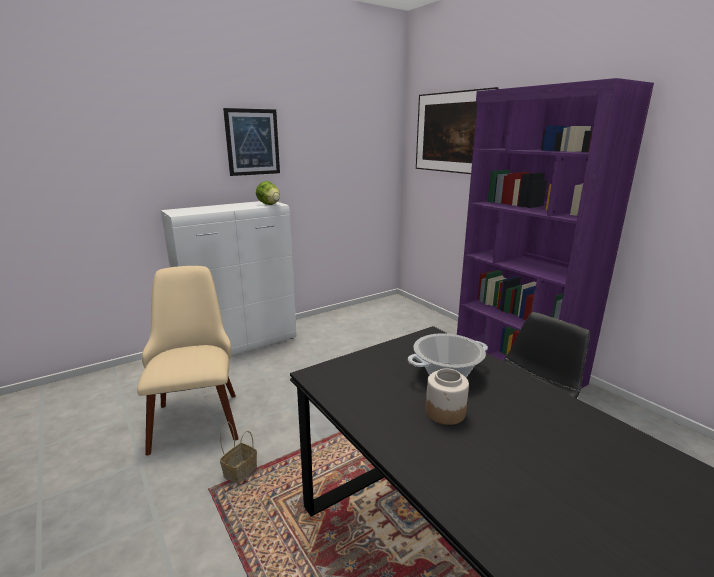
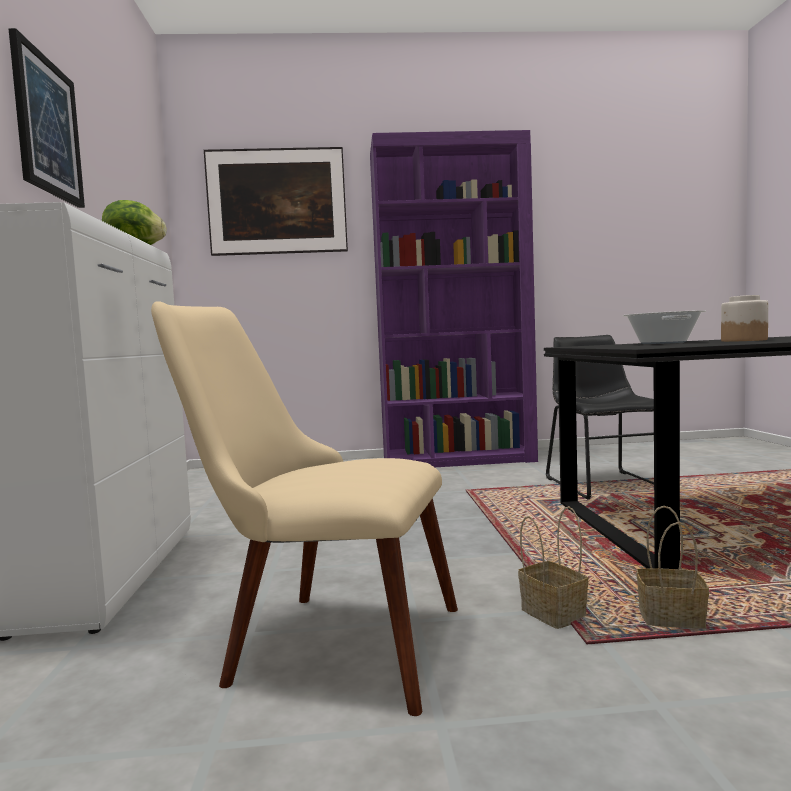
camera: 60 degrees left, 15 degrees down
(243, 517) = (669, 620): none -> basket

